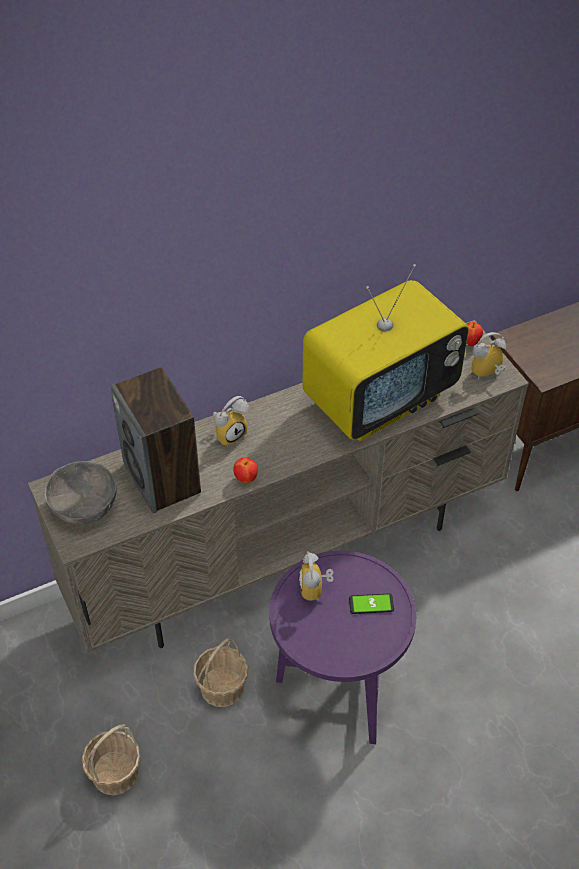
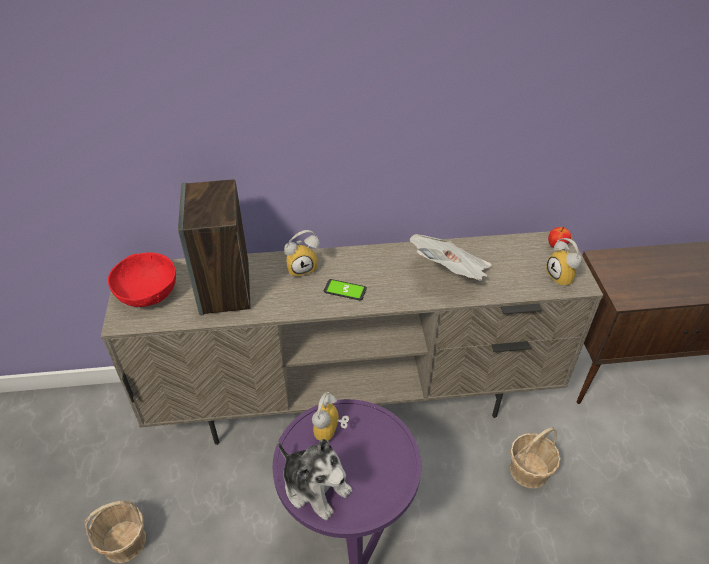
camera: 20 degrees right, 5 degrees down
(84, 506) = (147, 293): grey bowl -> red bowl
(222, 687) = (249, 495): basket -> basket (529, 470)
(246, 479) = (296, 308): apple -> none
(324, 643) = (315, 486): none -> plush toy
(371, 604) = (377, 463): phone -> phone (345, 290)
(380, 399) = (451, 273): television -> newspaper
(487, 375) = (563, 278): alarm clock -> alarm clock turned 105 degrees counterclockwise

